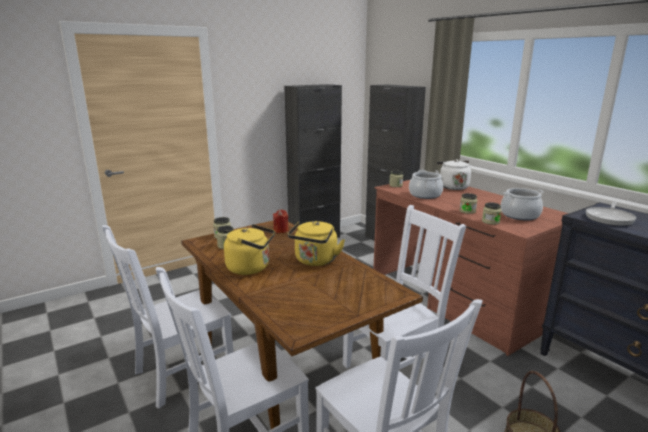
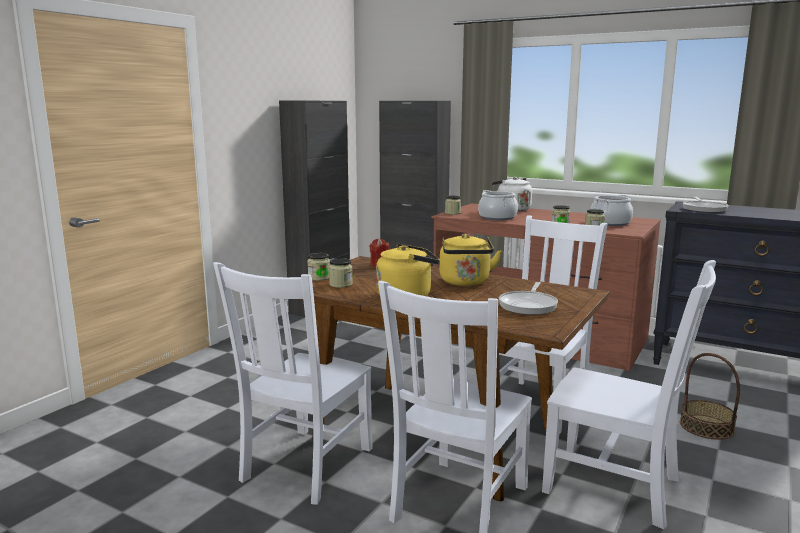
camera: 25 degrees left, 5 degrees down
(326, 298) = (528, 305): none -> frying pan

